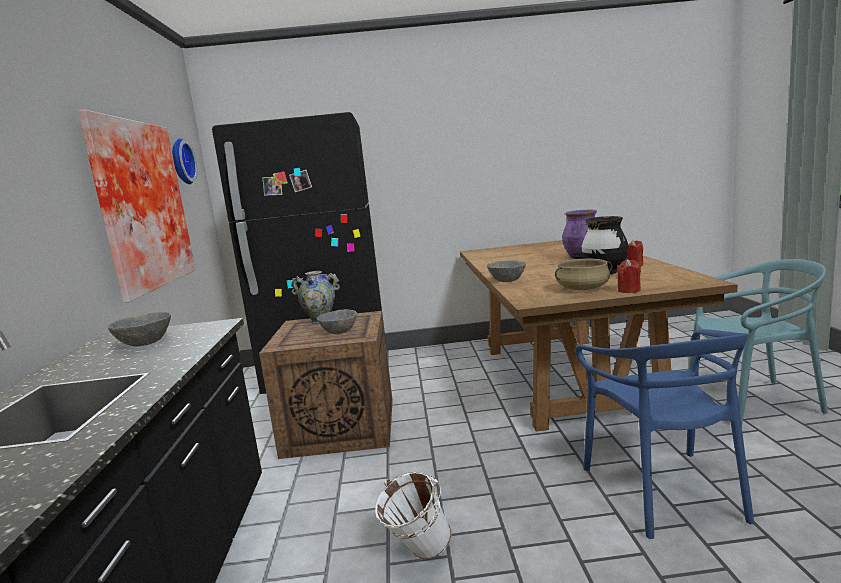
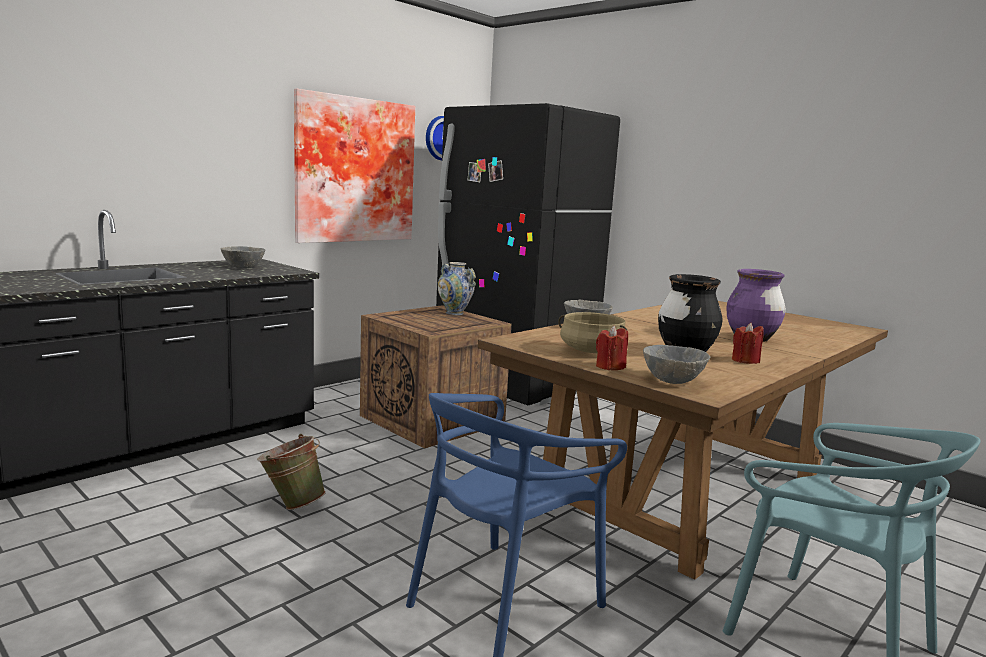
camera: 45 degrees right, 0 degrees up
(339, 332) = (434, 323): grey bowl -> grey bowl (672, 380)
(417, 554) = (292, 504): white bucket -> green bucket

